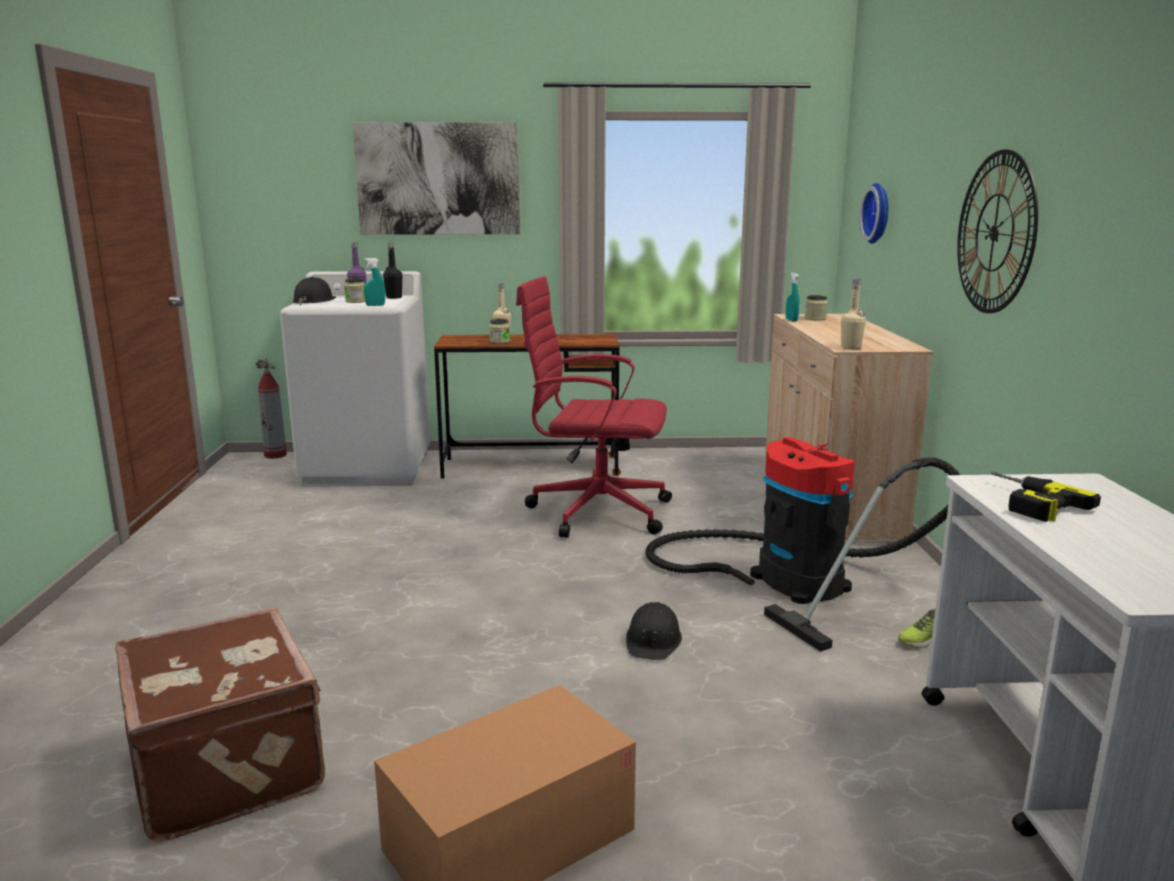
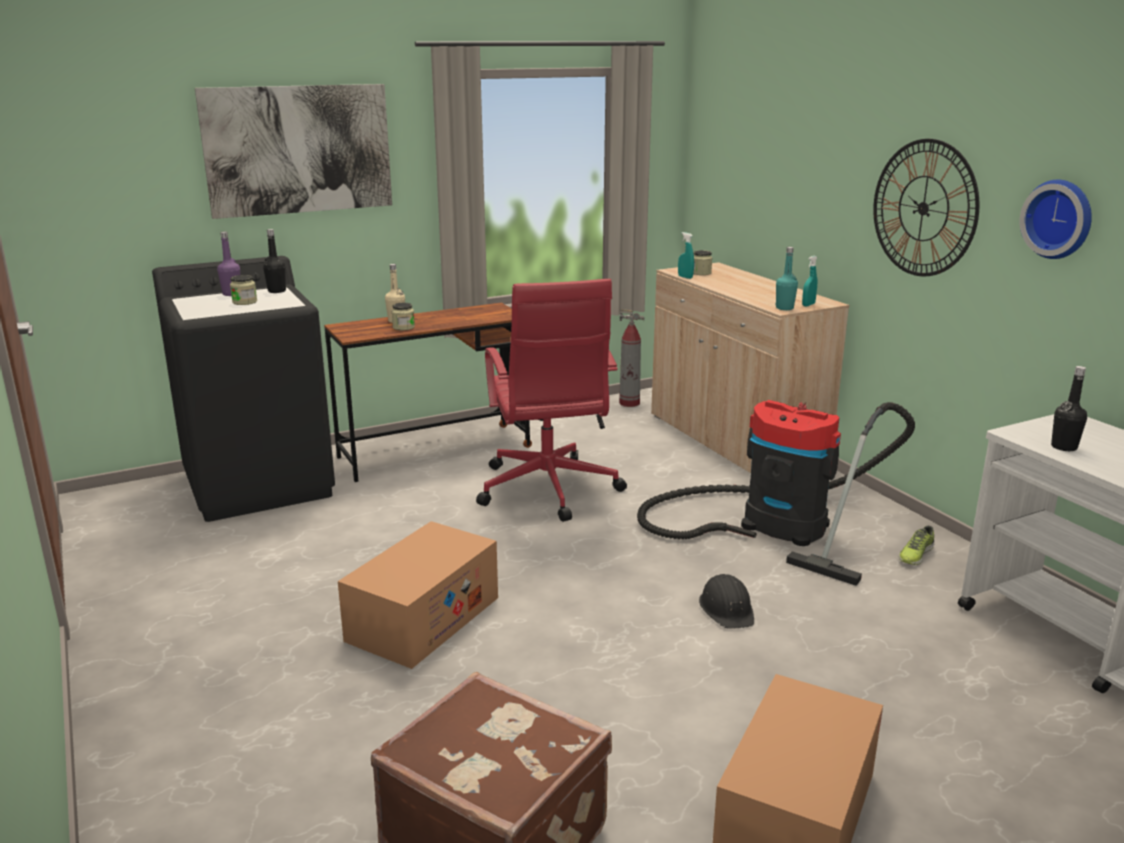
camera: 25 degrees left, 5 degrees up
(275, 455) = (126, 488): fire extinguisher -> fire extinguisher (629, 403)
(314, 301) = (194, 307): black hard hat -> none
(368, 468) = (259, 484): white washing machine -> black washing machine
(374, 586) = (423, 619): none -> cardboard box
(375, 305) = (281, 306): turquoise spray bottle -> turquoise spray bottle (808, 305)
(595, 511) = (548, 490): red office chair -> red office chair turned 90 degrees counterclockwise
(851, 347) = (784, 308): beige bottle -> turquoise bottle
(879, 213) = (751, 171): wall clock -> wall clock (1059, 219)
(1025, 502) = (1064, 447): power drill -> black bottle

